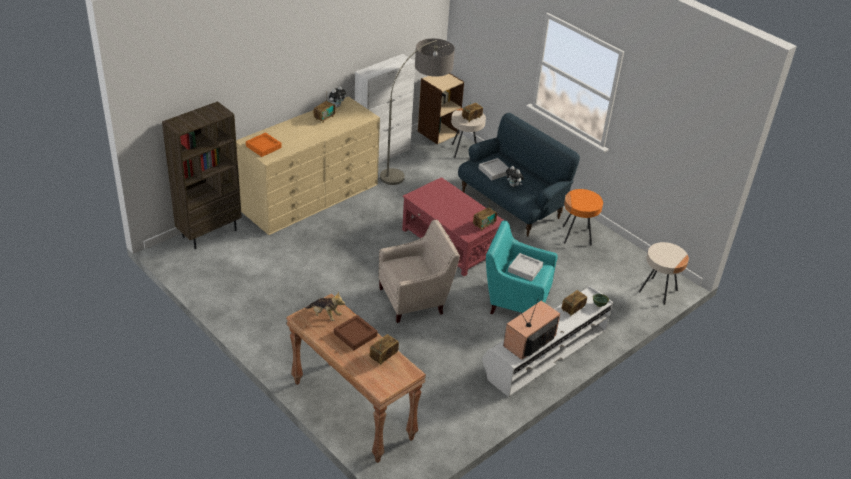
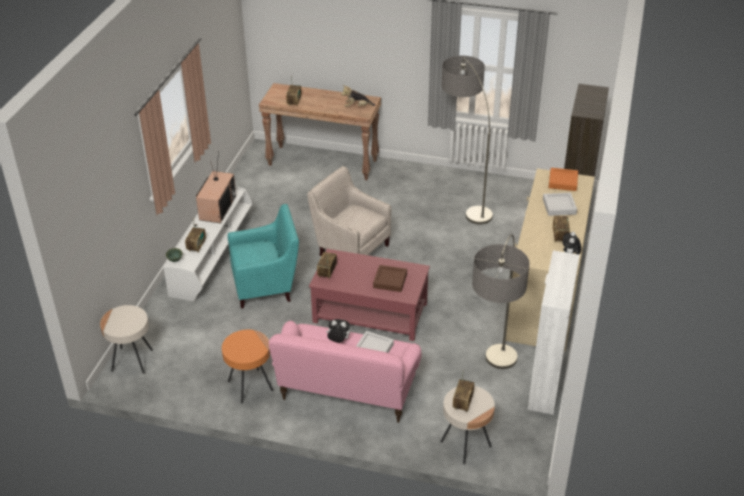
camera: 150 degrees right, 0 degrees up
(267, 296) = (463, 198): none -> floor lamp
(355, 335) = (325, 105): brown tray -> brown tray (390, 281)
(415, 300) = (351, 247): beige armchair -> beige armchair turned 90 degrees clockwise
(438, 132) = (526, 458): beige bookcase -> none
(512, 204) = (348, 391): blue sofa -> pink sofa
(525, 269) = (259, 254): grey tray -> grey tray (559, 206)

